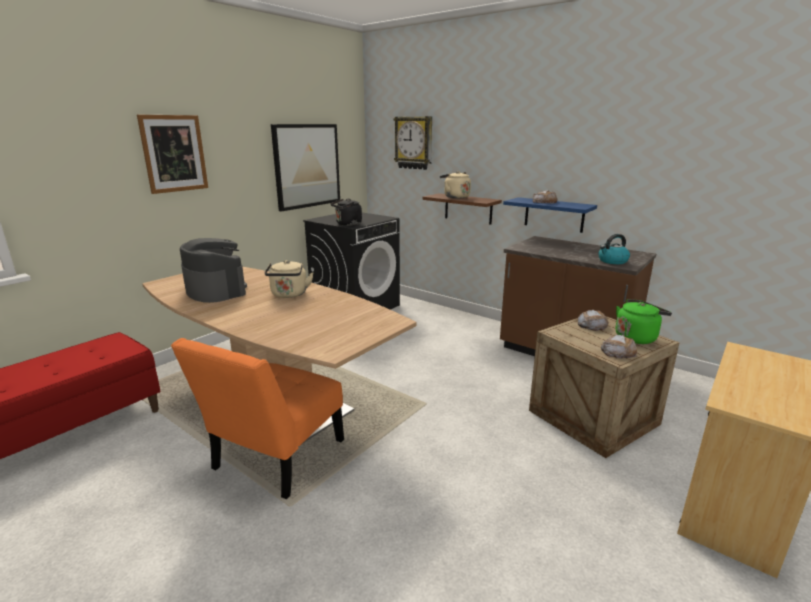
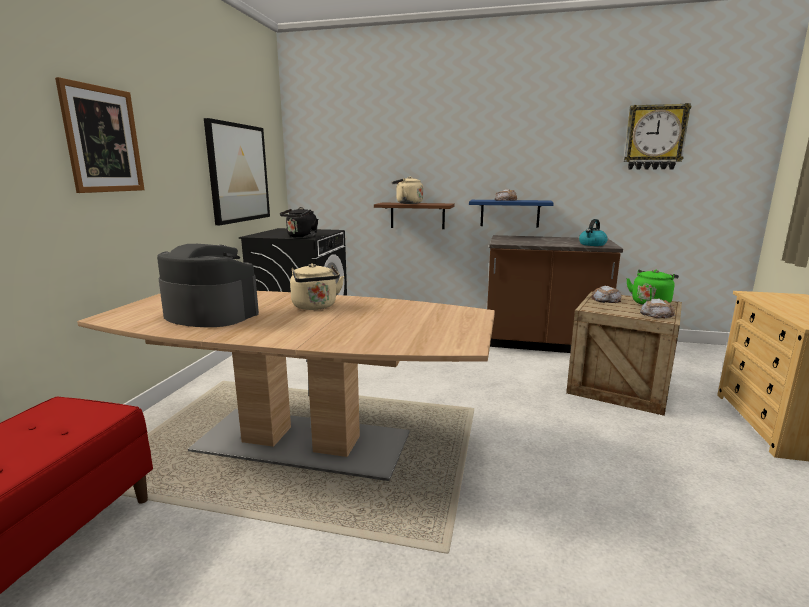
camera: 25 degrees left, 5 degrees down
(274, 459) = (373, 507): orange chair -> none
(414, 143) = (349, 151): wall clock -> wall clock (654, 137)

